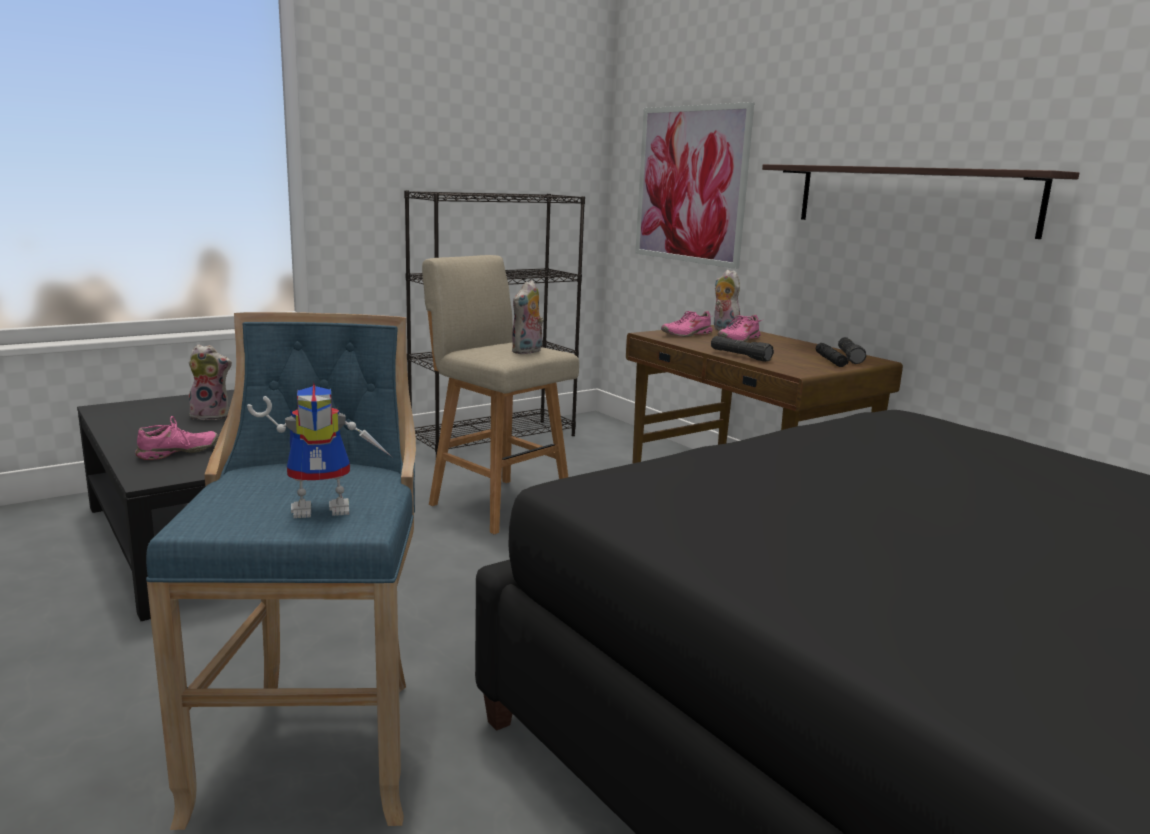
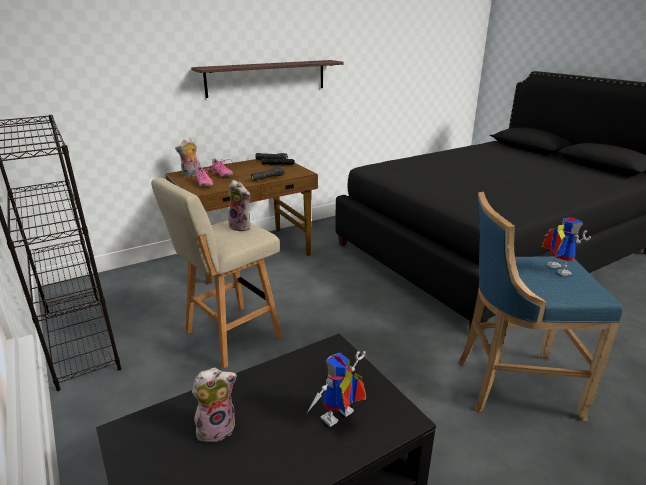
camera: 85 degrees left, 10 degrees up
(178, 452) = (338, 420): pink shoe -> toy robot
(212, 415) = (217, 427): plush toy -> plush toy turned 60 degrees clockwise
(690, 185) = (99, 88): picture -> none

